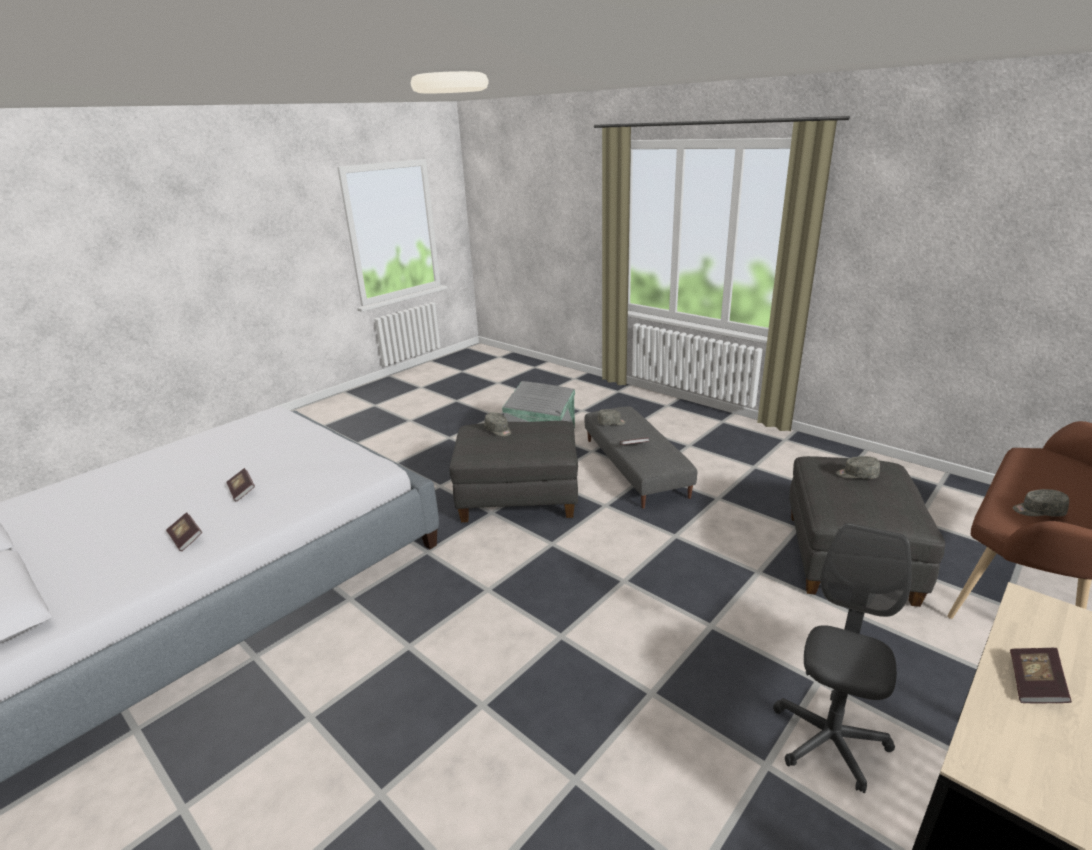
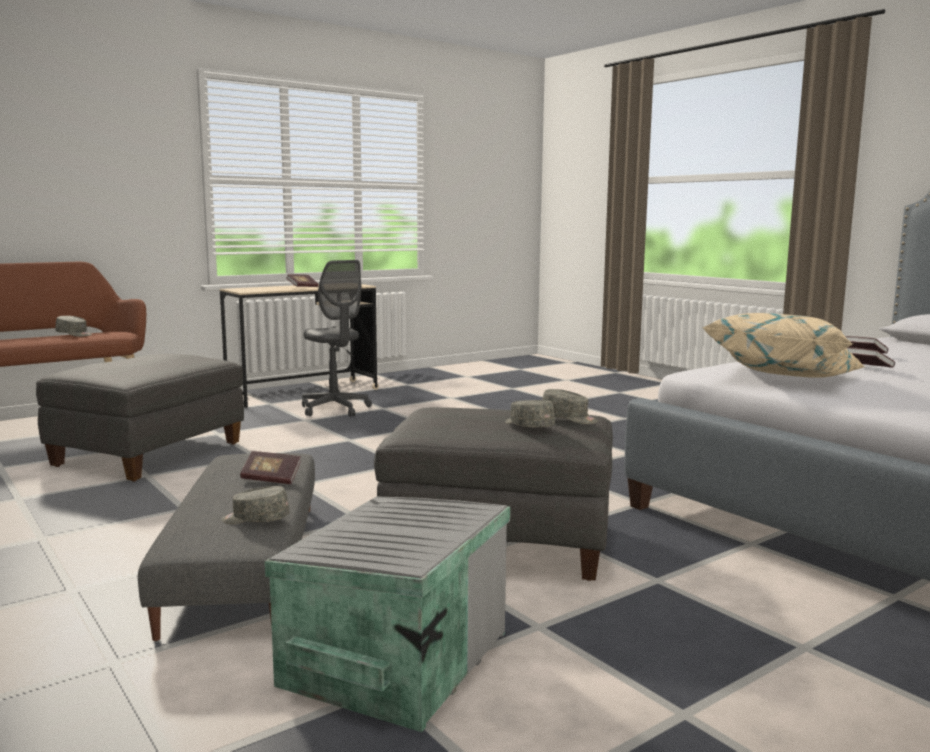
camera: 170 degrees left, 15 degrees down
(329, 460) = (784, 377): none -> beige pillow
(829, 740) = (335, 409): grey office chair -> grey office chair turned 75 degrees counterclockwise
(857, 475) = (125, 366): grey cap -> grey cap (569, 419)

